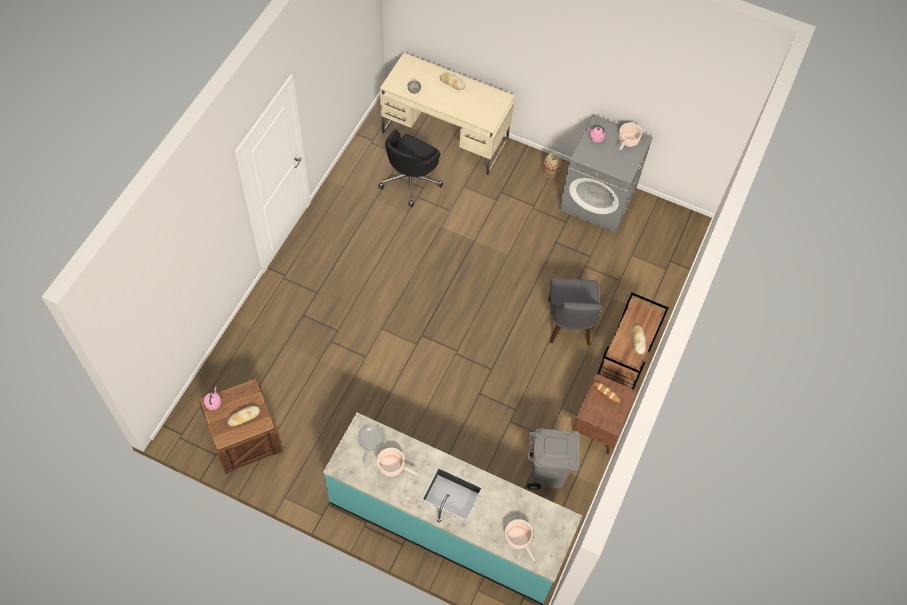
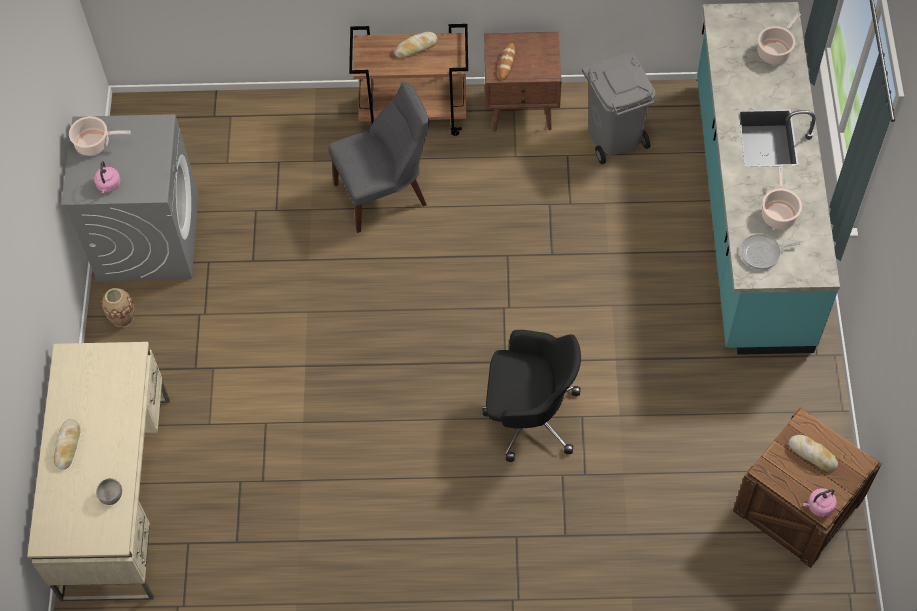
camera: 110 degrees left, 0 degrees up
(410, 180) = (234, 506): black office chair -> black office chair (529, 415)

